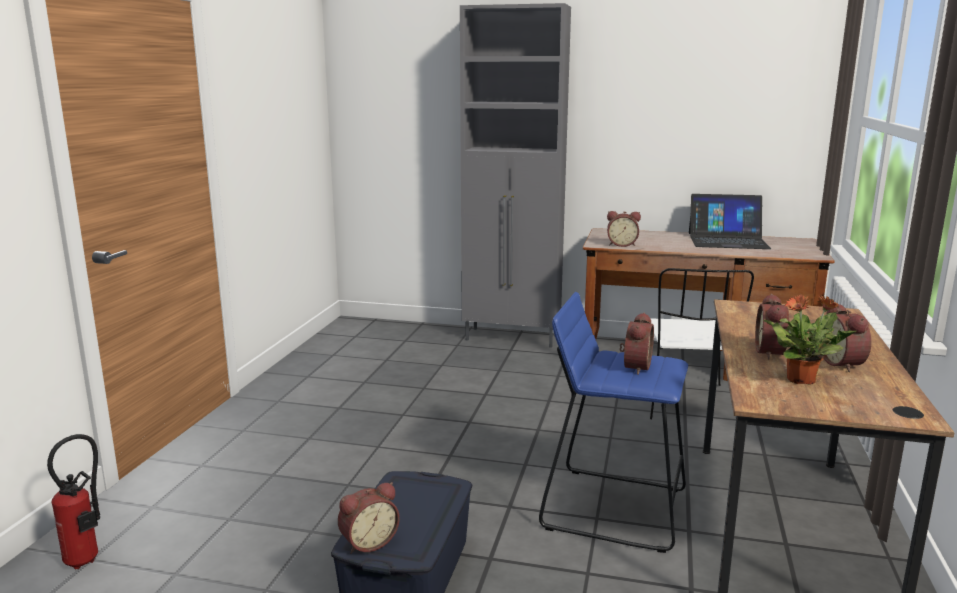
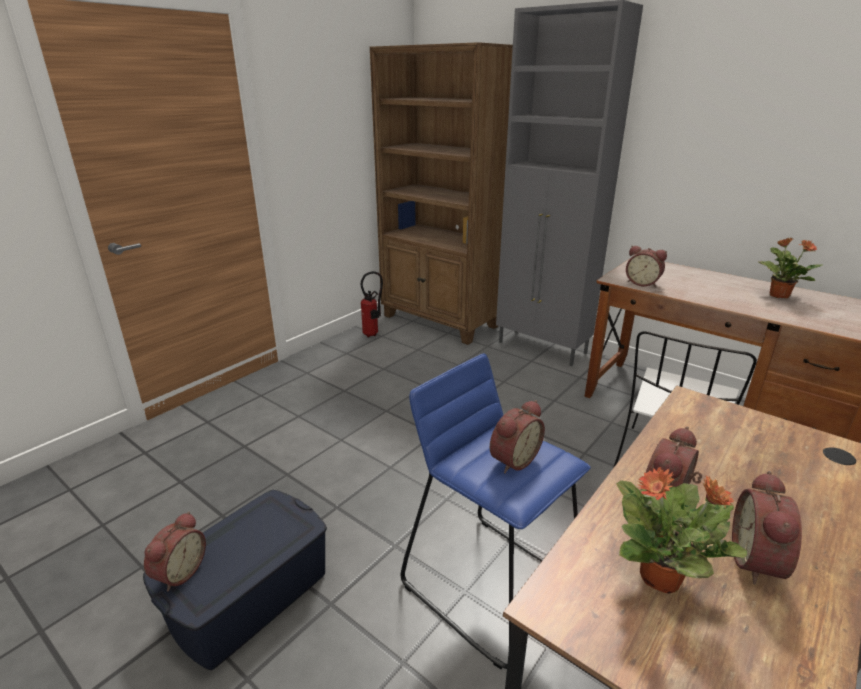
camera: 25 degrees right, 10 degrees up
(88, 560) = (68, 489): fire extinguisher -> fire extinguisher (373, 334)
(368, 542) = (178, 572): alarm clock -> alarm clock turned 60 degrees counterclockwise
(387, 332) = (440, 322): none -> brown bookcase
(727, 241) = (778, 295): laptop -> potted plant

